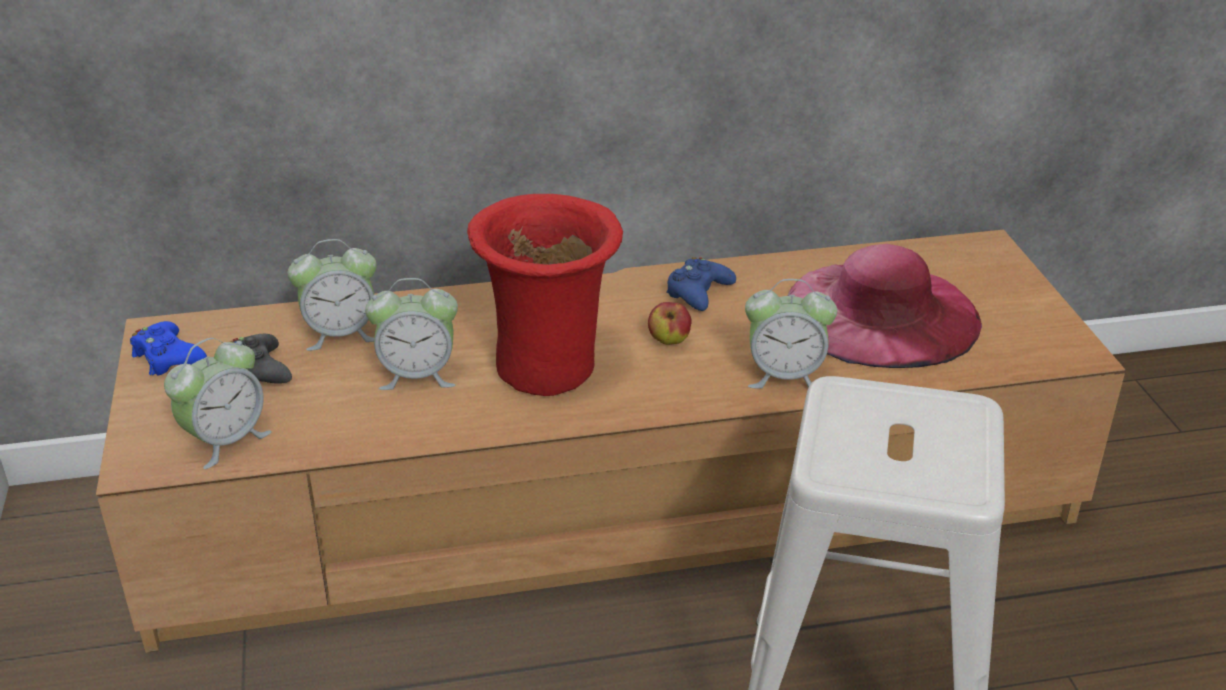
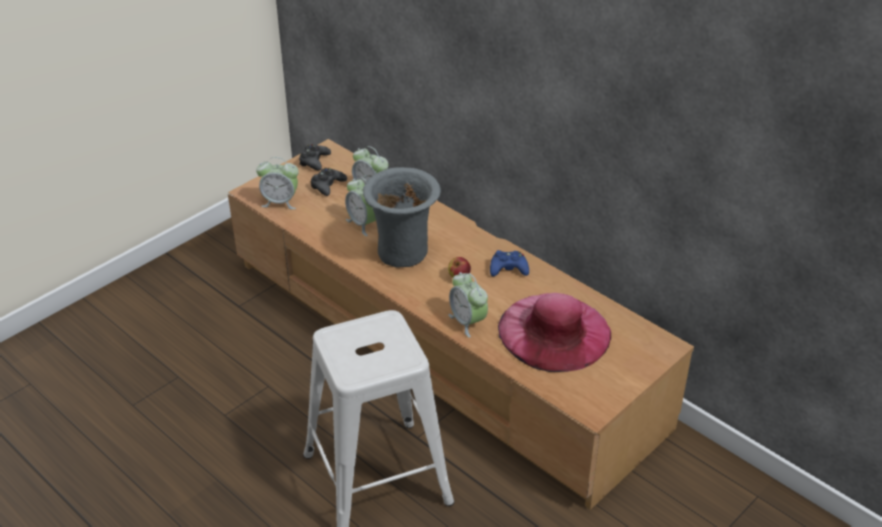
camera: 55 degrees right, 5 degrees up
(167, 357) = (314, 161): blue game controller -> black game controller
(550, 368) = (404, 254): red vase -> grey vase

